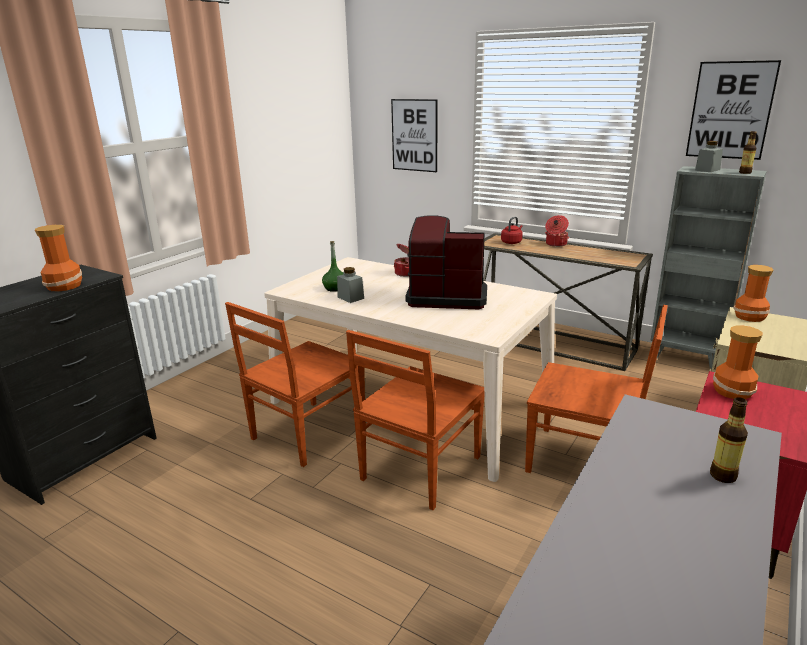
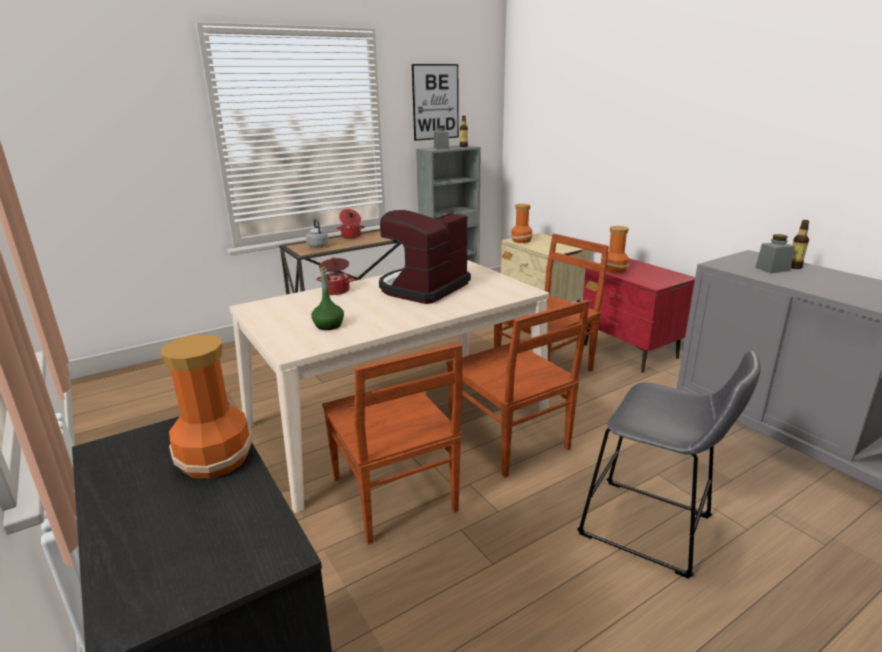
camera: 65 degrees left, 0 degrees up
(331, 589) = (652, 529): none -> grey stool
(350, 298) = (370, 323): grey jar -> grey jar (772, 269)
(414, 135) = (127, 154): picture -> none
(512, 242) = (317, 245): red kettle -> grey kettle

